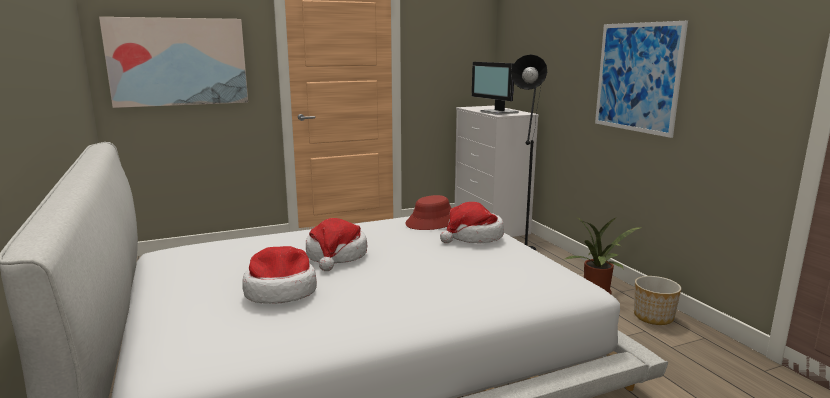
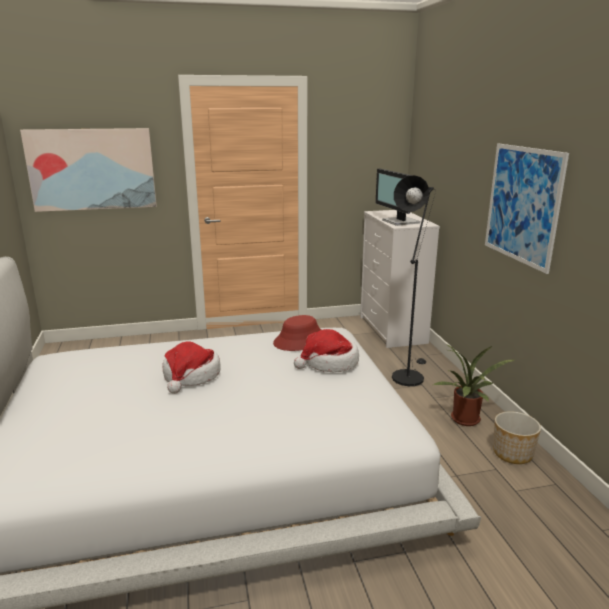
camera: 10 degrees right, 5 degrees up
(280, 291) = (124, 413): hat -> none

